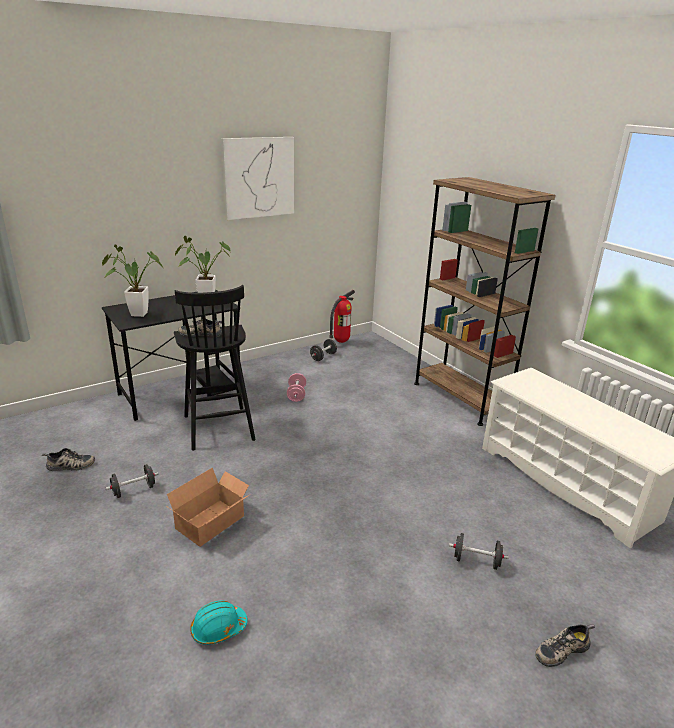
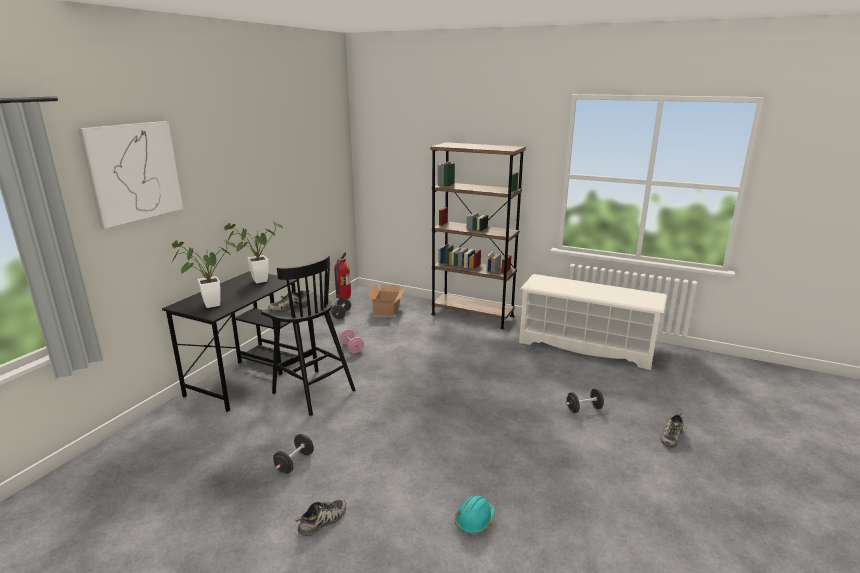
camera: 30 degrees left, 5 degrees down
(70, 466) = (207, 468): shoe -> shoe (323, 521)
(213, 522) = (390, 458): cardboard box -> cardboard box (388, 309)
(258, 177) = (272, 162): picture -> picture (134, 172)

